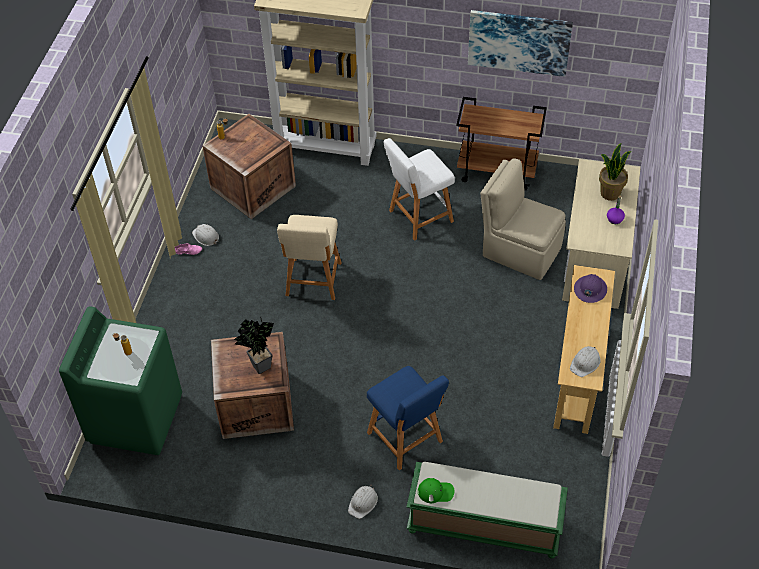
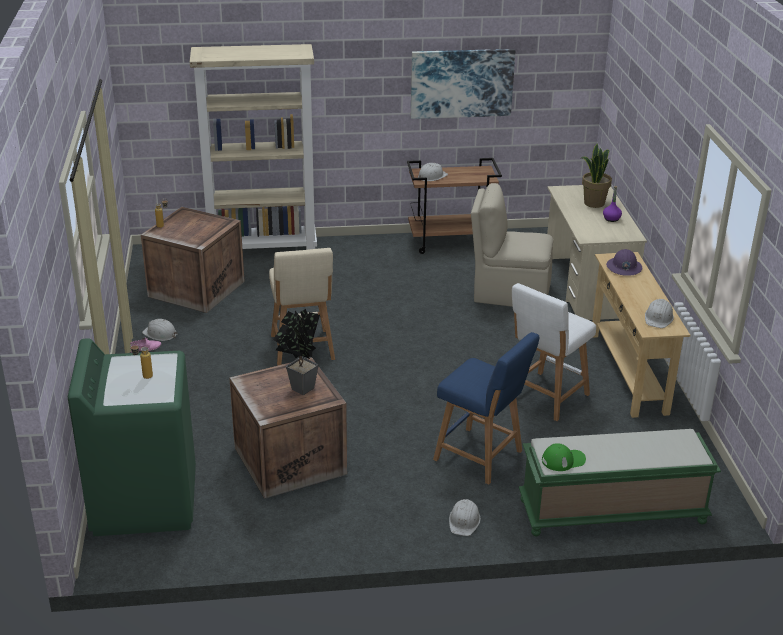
camera: 20 degrees left, 20 degrees down
(418, 217) = (390, 285): white stool -> white stool (545, 398)
(479, 120) = (431, 176): none -> white hard hat

